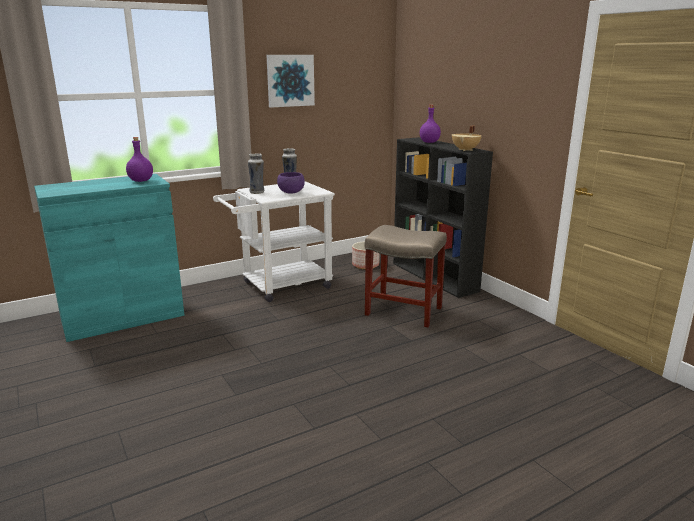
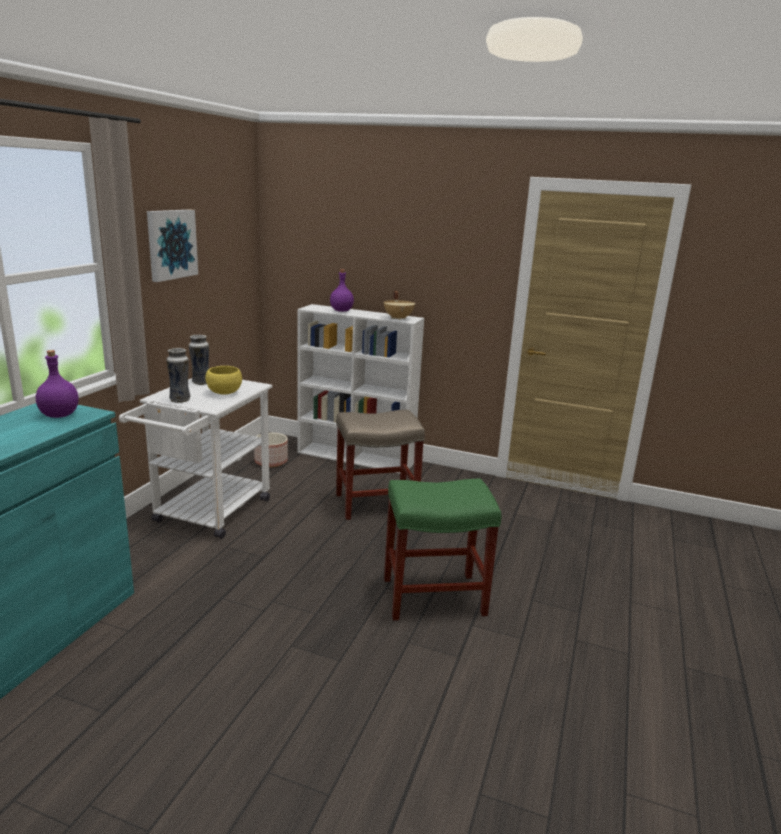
camera: 40 degrees left, 0 degrees up
(291, 193) = (224, 393): purple bowl -> yellow bowl
(356, 384) = (435, 596): none -> green stool
(434, 277) = (356, 457): black bookcase -> white bookcase

